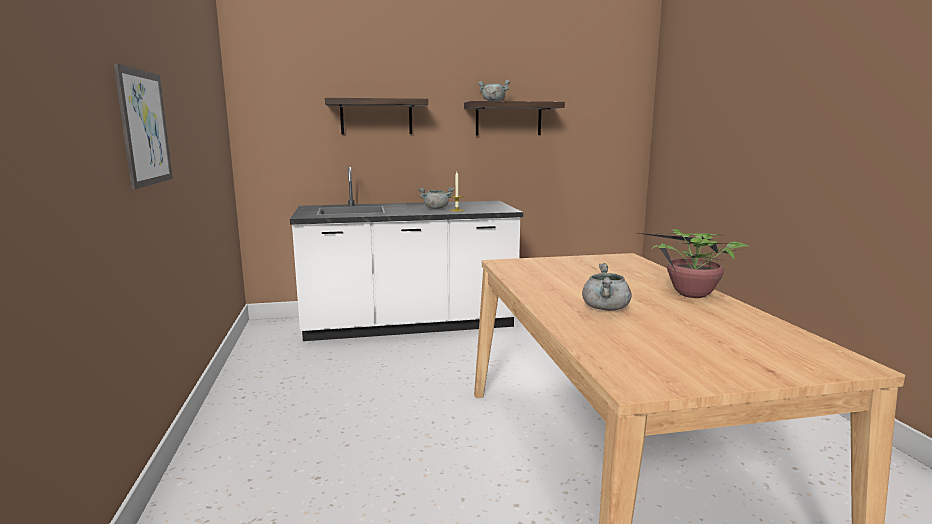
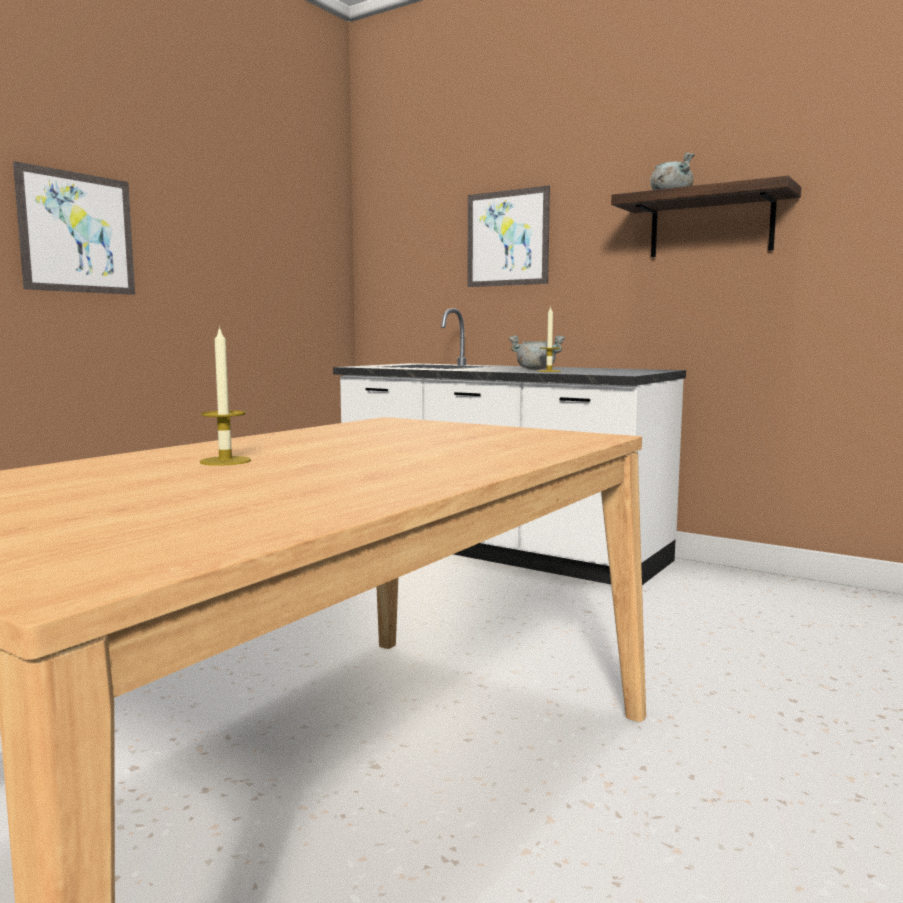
camera: 45 degrees right, 5 degrees down
(376, 117) = (507, 238): shelf -> picture
(605, 308) = (225, 461): grey cooking pot -> candle
(691, 295) = (414, 475): potted plant -> none

